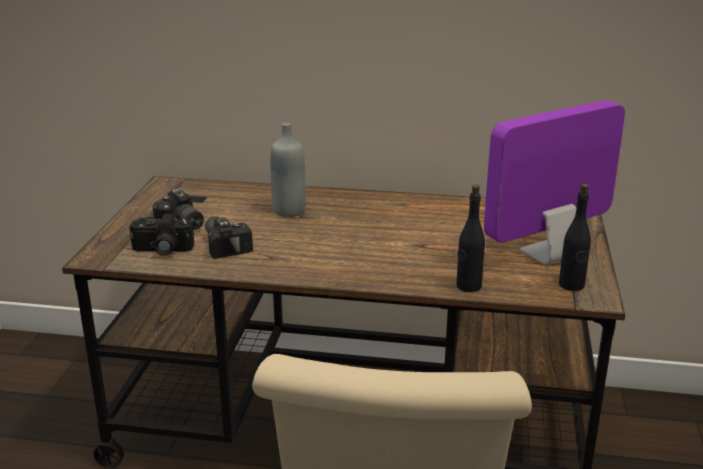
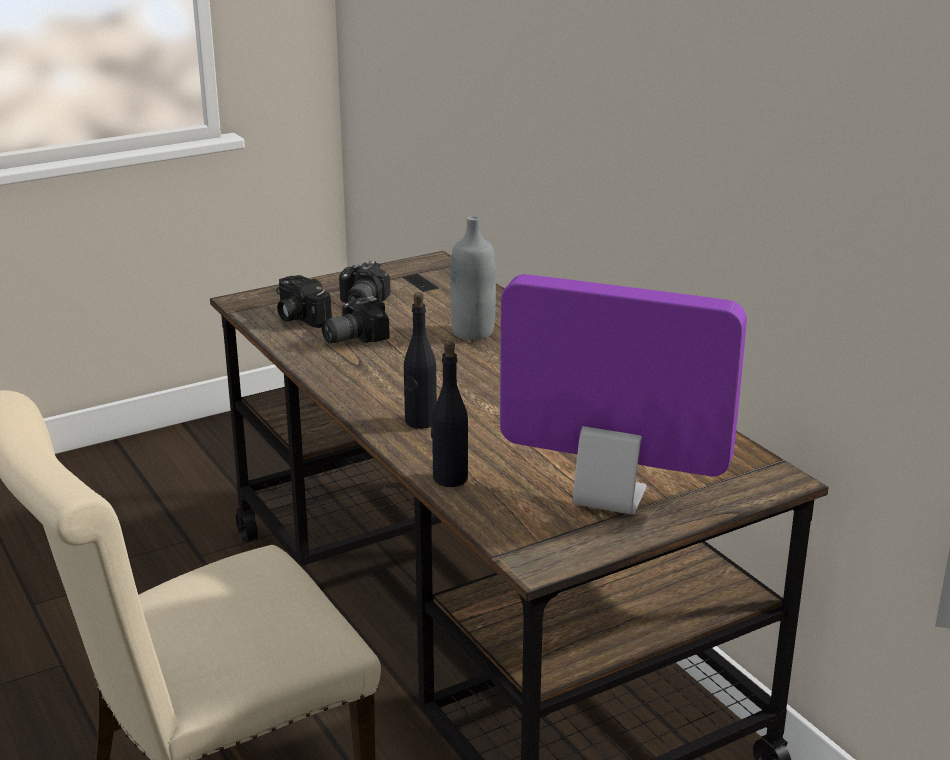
camera: 50 degrees right, 0 degrees up
(227, 245) = (351, 337): camera -> camera turned 150 degrees counterclockwise
(571, 285) = (549, 537): black bottle -> black bottle (420, 422)

